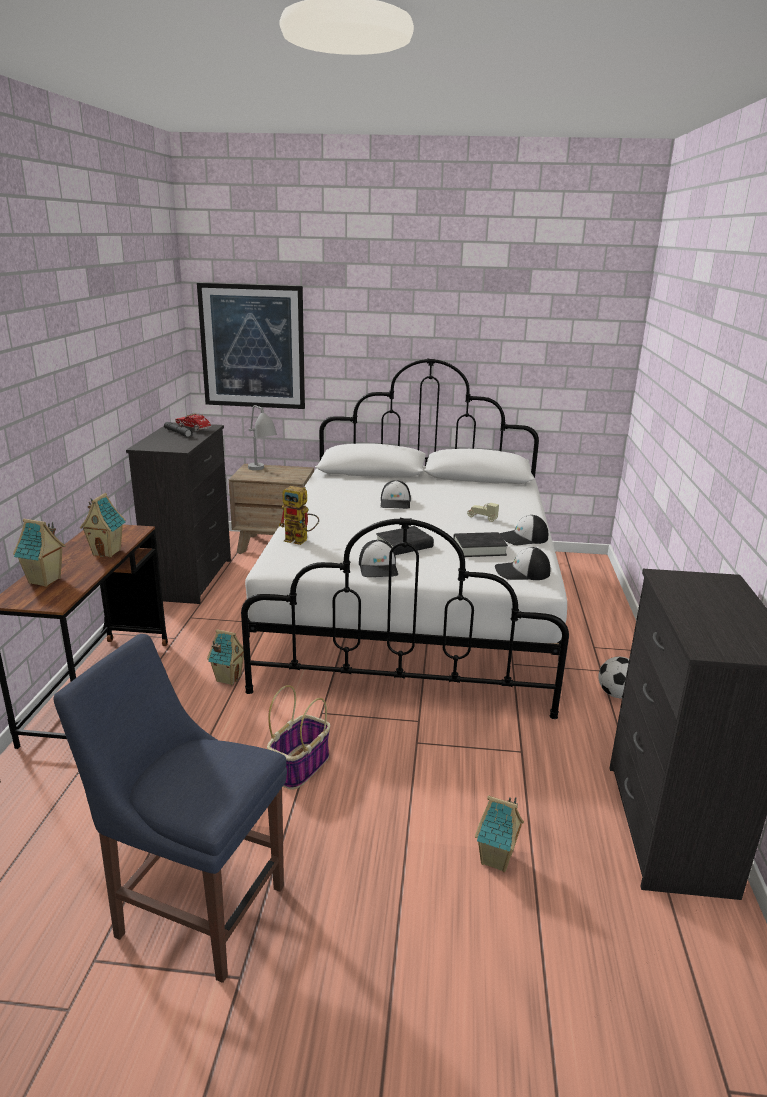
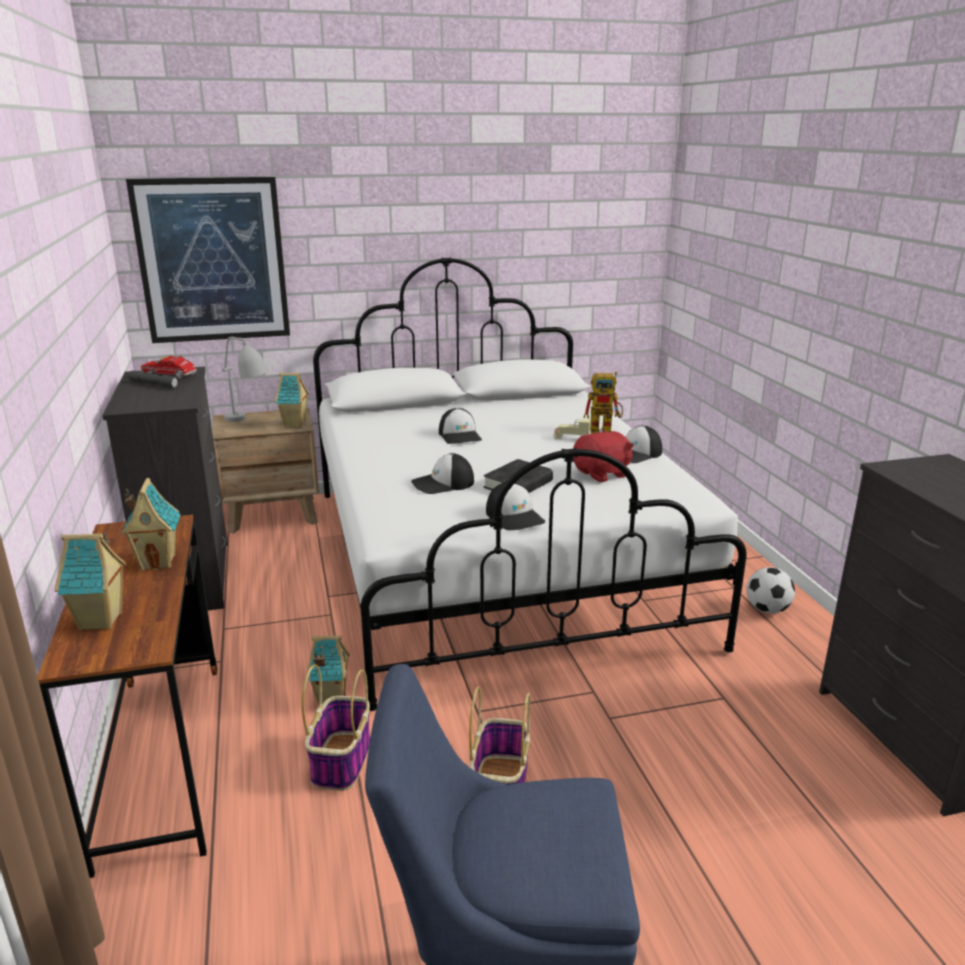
camera: 20 degrees left, 0 degrees up
(207, 720) = (341, 760): none -> basket
(301, 540) = (391, 500): toy robot -> toy robot (605, 430)
(479, 549) = (602, 474): black book -> red plush toy
(497, 860) = (790, 831): toy house -> toy house (295, 424)
(522, 572) = (671, 492): cap -> cap (443, 483)

